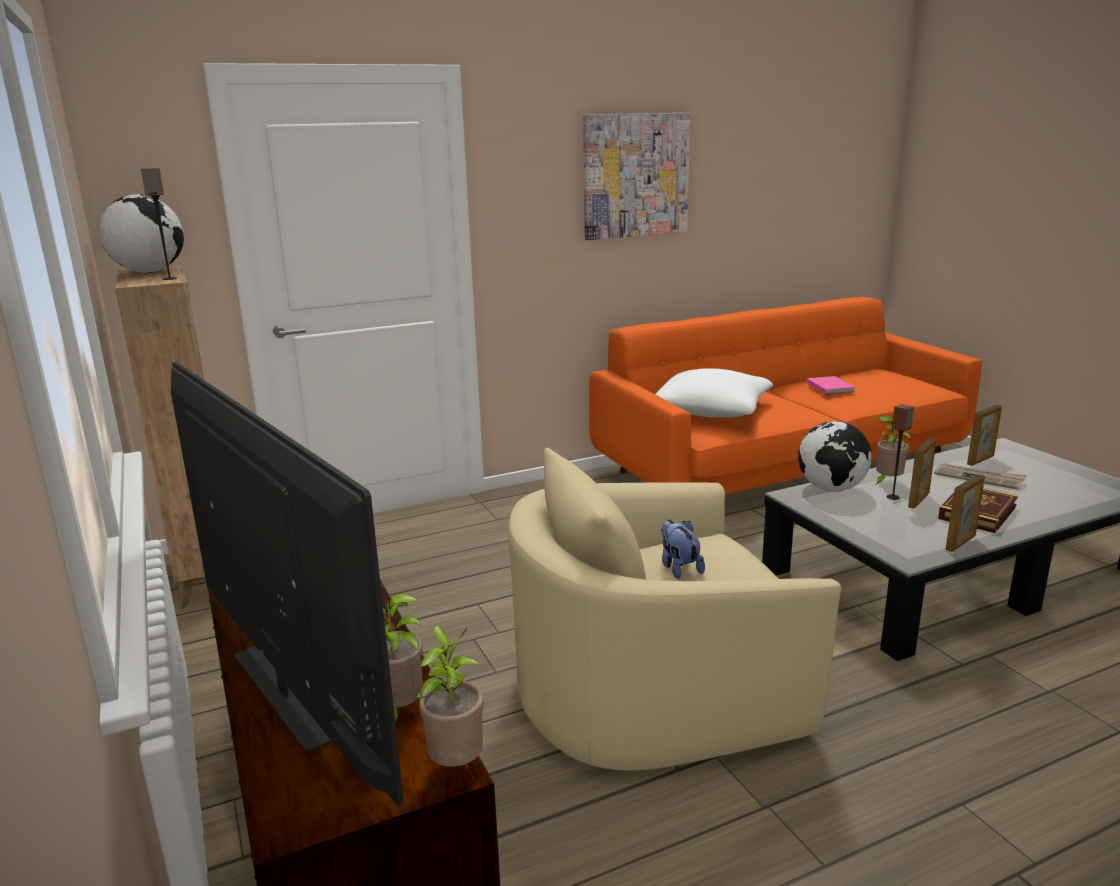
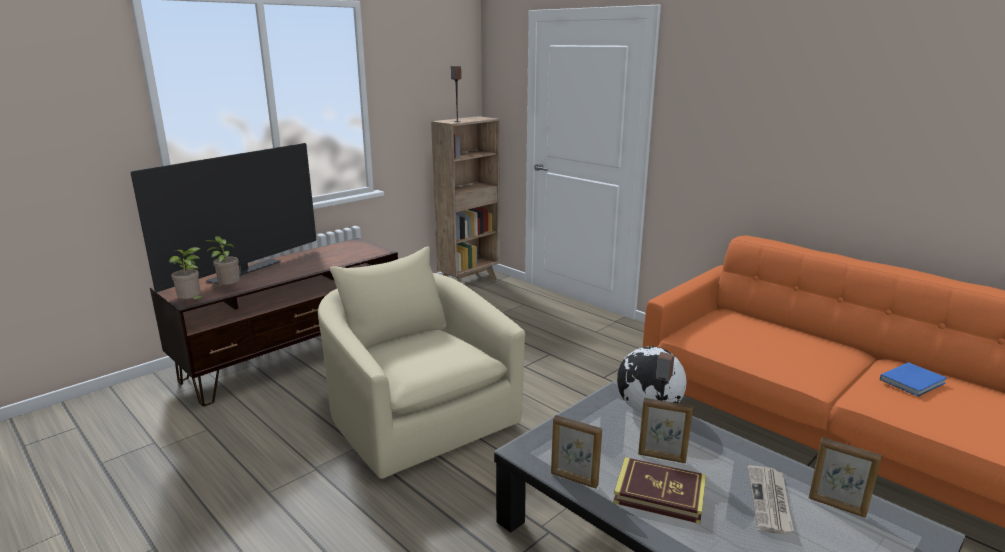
camera: 70 degrees right, 0 degrees up
(149, 272) = (472, 118): globe -> none
(635, 175) = (798, 102): picture -> none
(679, 568) = (423, 346): plush toy -> none
(712, 411) = (744, 331): white pillow -> none
(830, 387) = (914, 381): pink book -> blue book
(886, 482) = (696, 439): potted plant -> none

